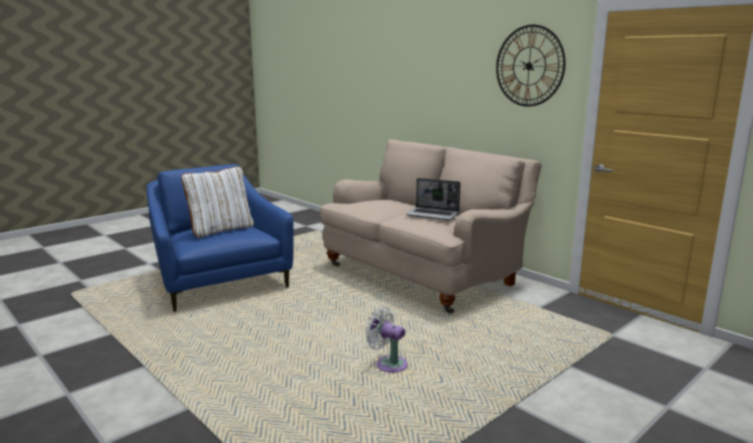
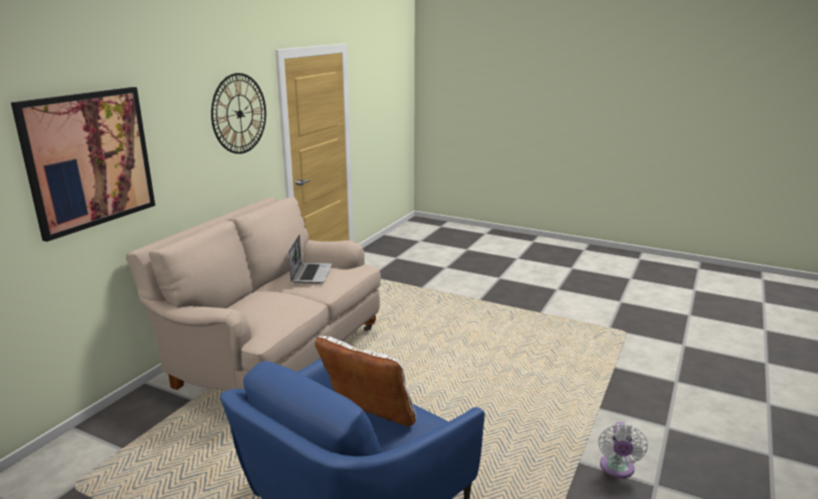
camera: 110 degrees left, 5 degrees up
(388, 364) = (468, 343): white fan -> white fan (617, 469)
(405, 73) = (89, 160): none -> picture

